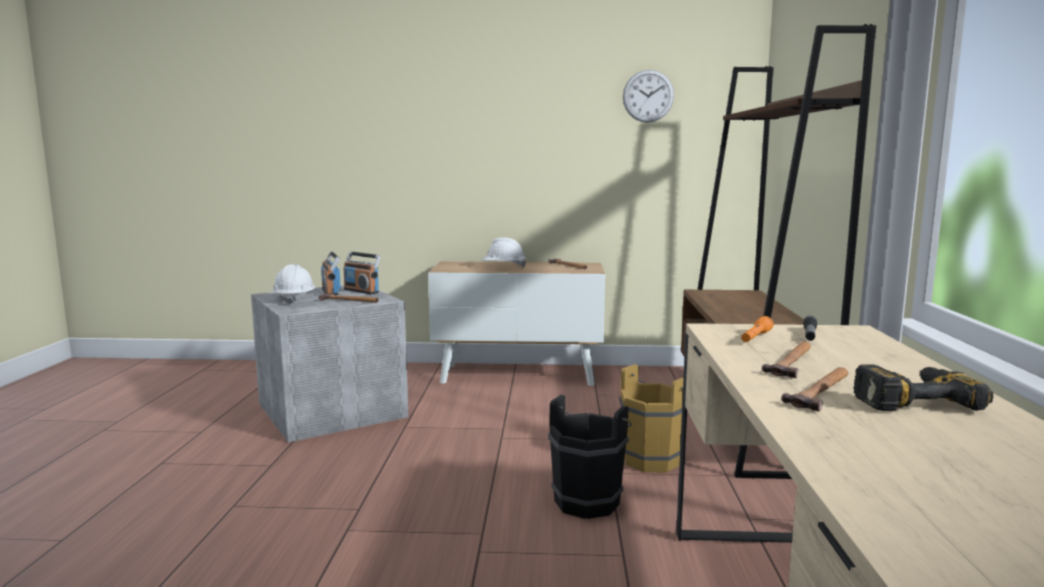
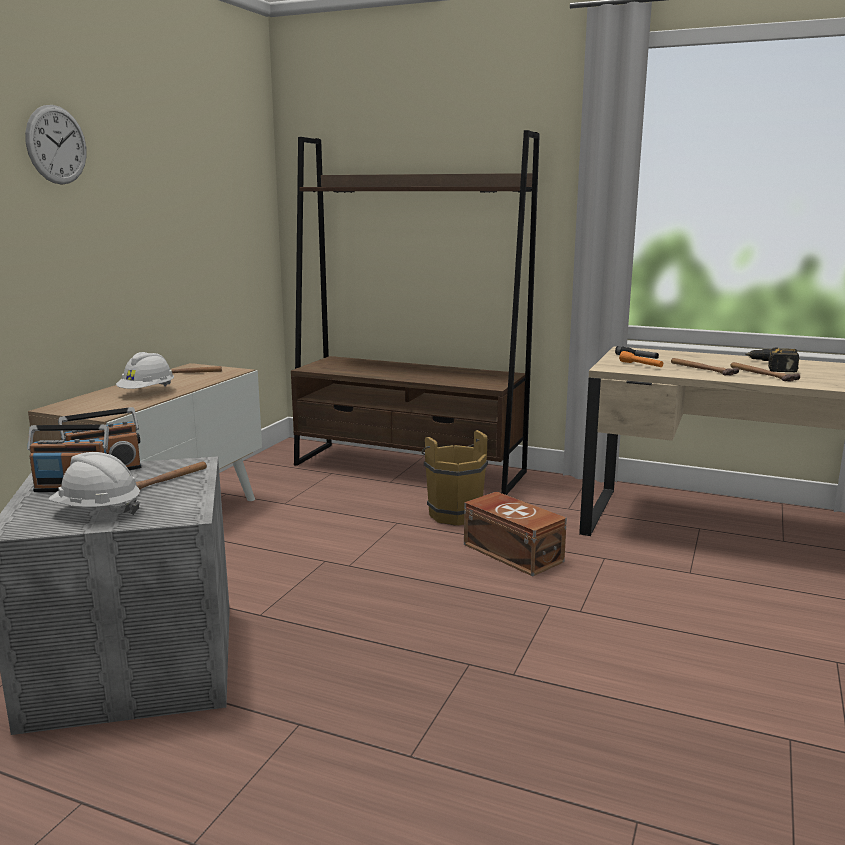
camera: 70 degrees left, 5 degrees up
(589, 500) = (512, 552): black bucket -> brown storage box
(648, 96) = (202, 159): wall clock -> wall clock (56, 145)

